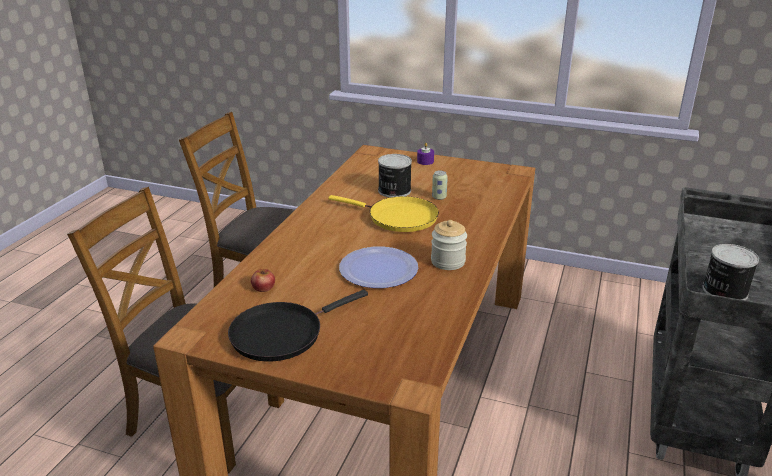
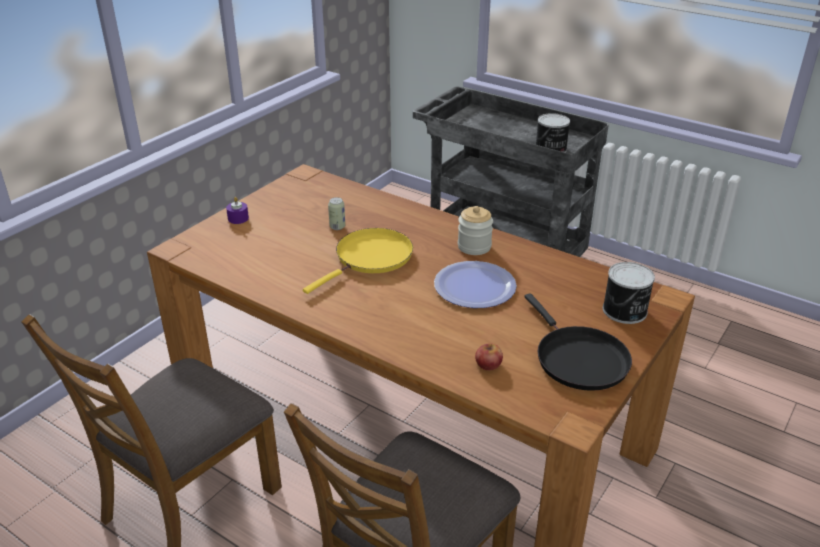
camera: 75 degrees left, 5 degrees up
(393, 191) = (303, 251): can -> can (625, 311)

